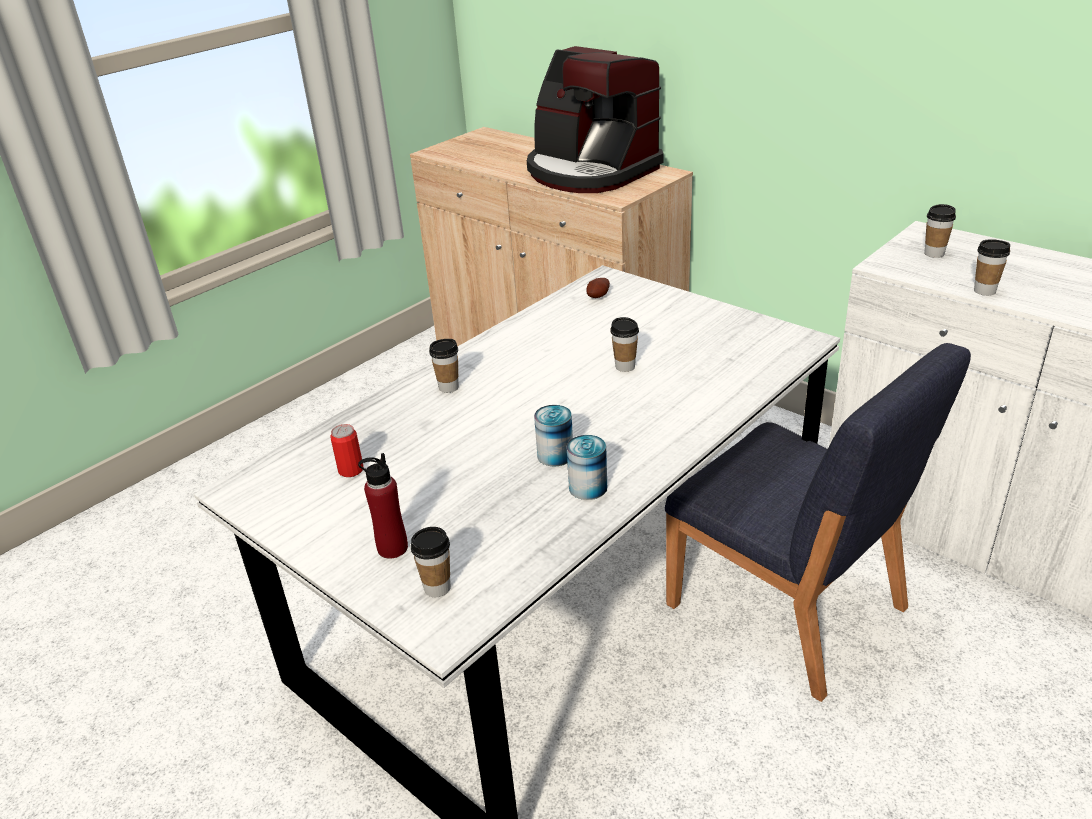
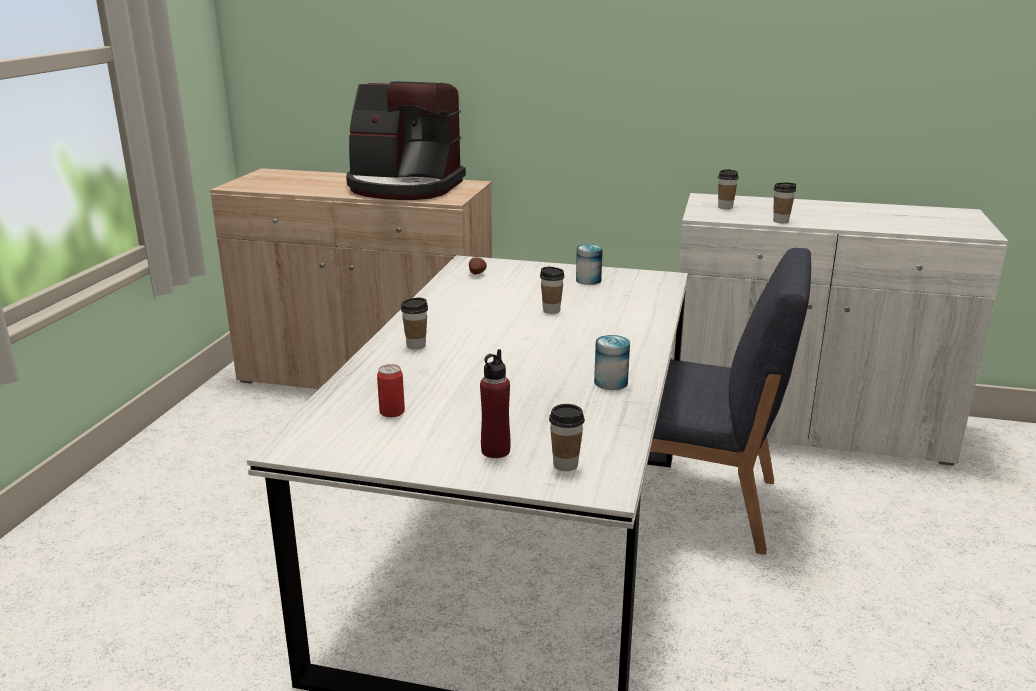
camera: 30 degrees left, 10 degrees down
(555, 455) = (561, 369): can -> can (588, 280)

